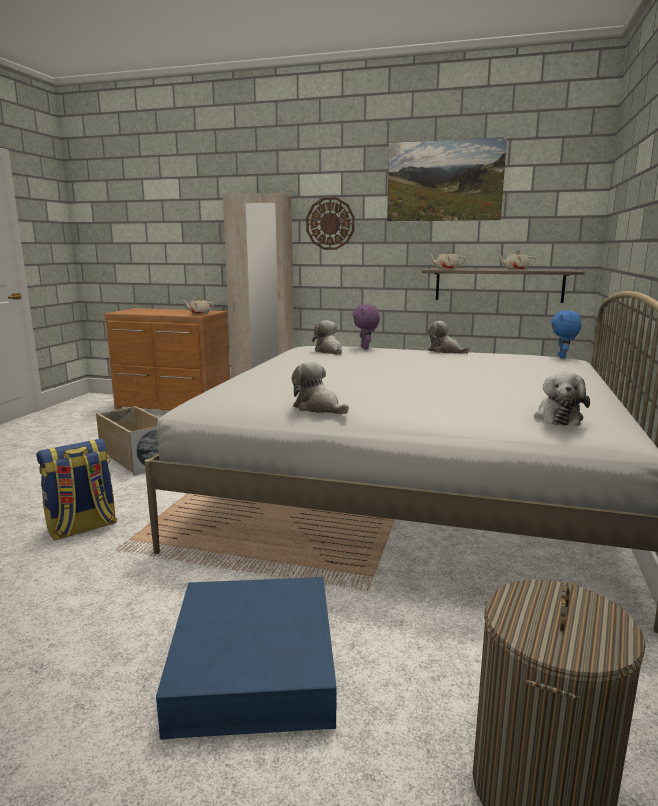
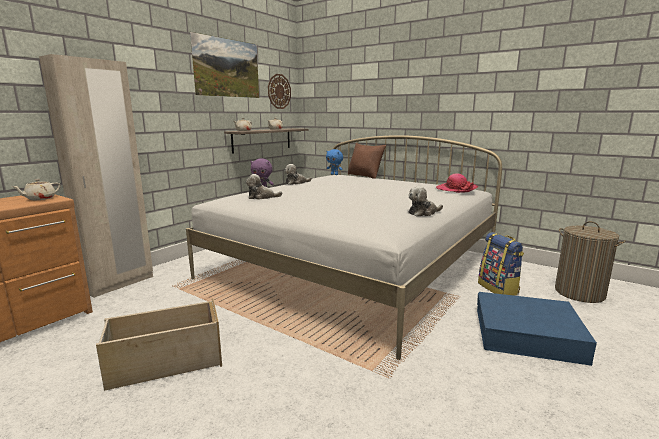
camera: 70 degrees left, 0 degrees up
(82, 528) = (334, 399): backpack -> backpack (498, 289)
(330, 223) = (151, 94): wall clock -> wall clock (279, 91)
(558, 417) = (456, 189): plush toy -> hat
(591, 369) = (365, 176): none -> brown pillow

